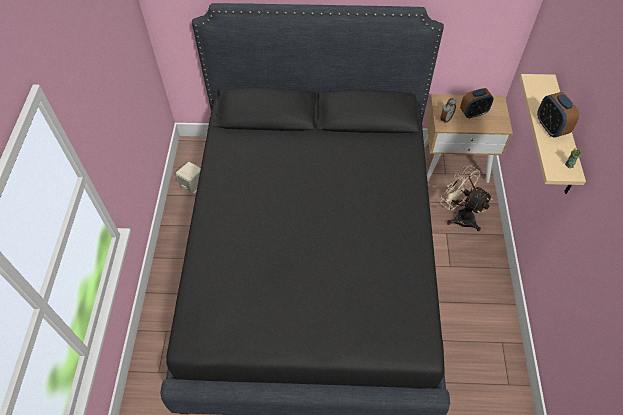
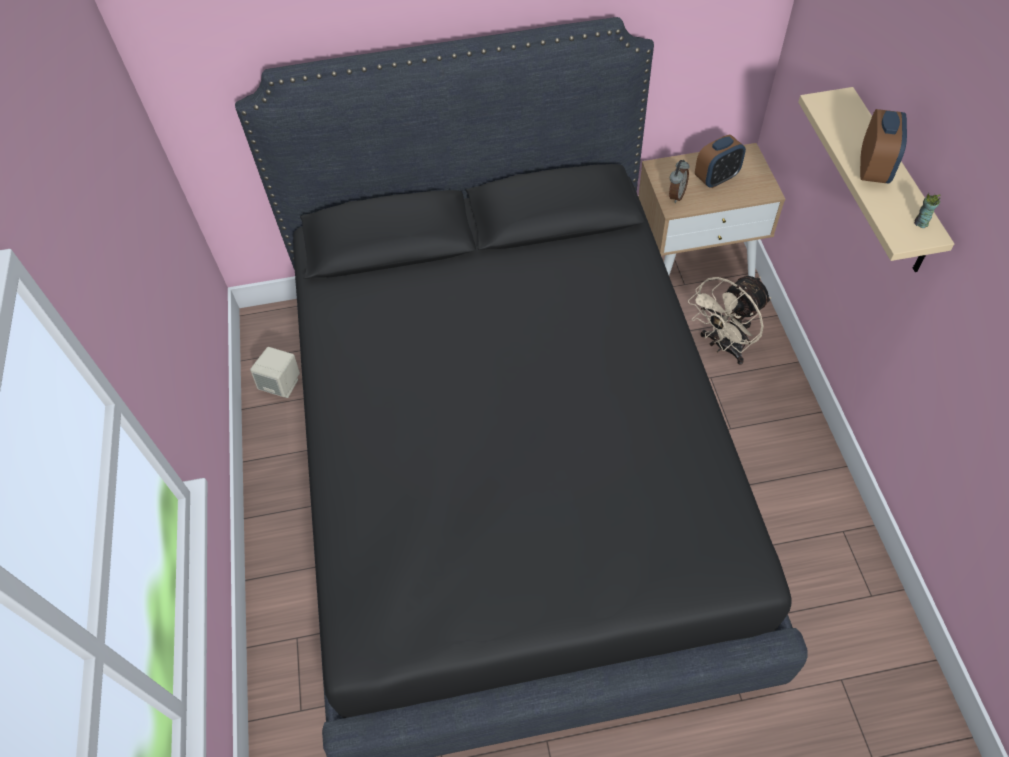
camera: 10 degrees left, 0 degrees up
(459, 216) = (723, 346): beige fan -> beige fan turned 75 degrees counterclockwise
(550, 127) = (873, 170): alarm clock -> alarm clock turned 135 degrees counterclockwise

